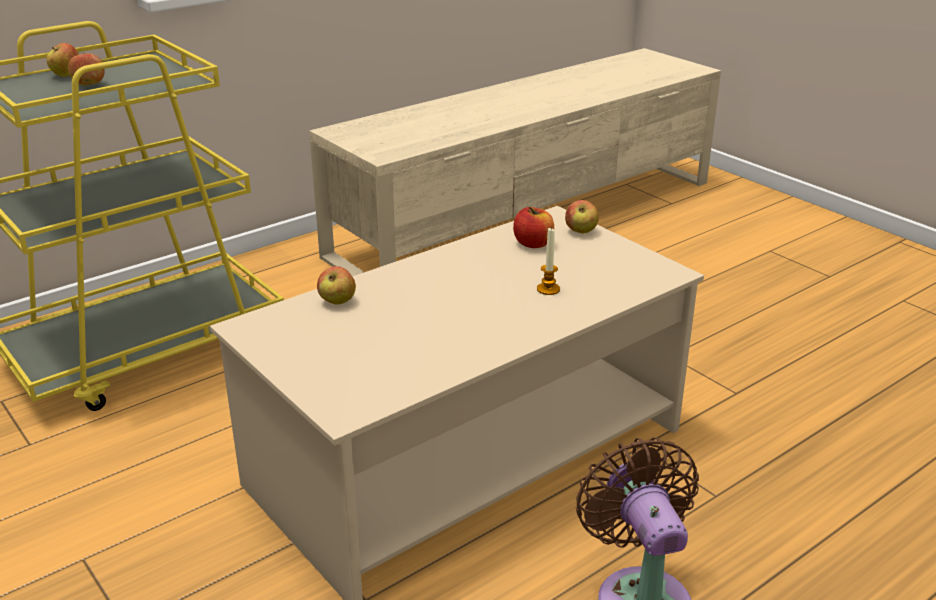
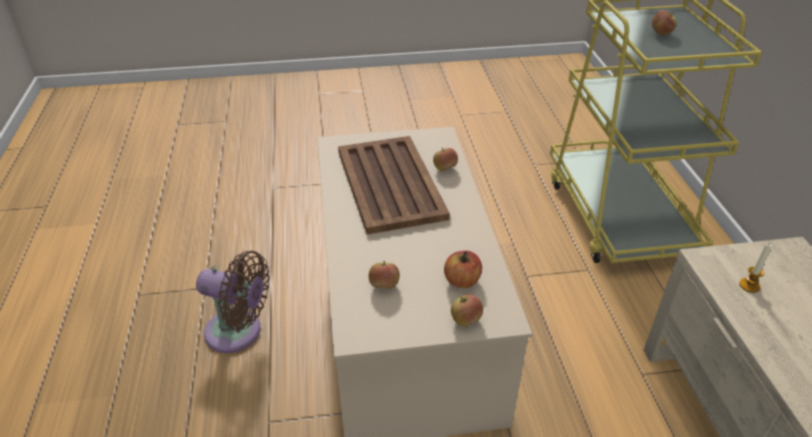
camera: 120 degrees right, 10 degrees up
(66, 75) = (690, 30): apple -> apple (384, 285)
(407, 329) = (390, 183): none -> brown tray
(548, 289) = (386, 256): candle -> candle (749, 285)

